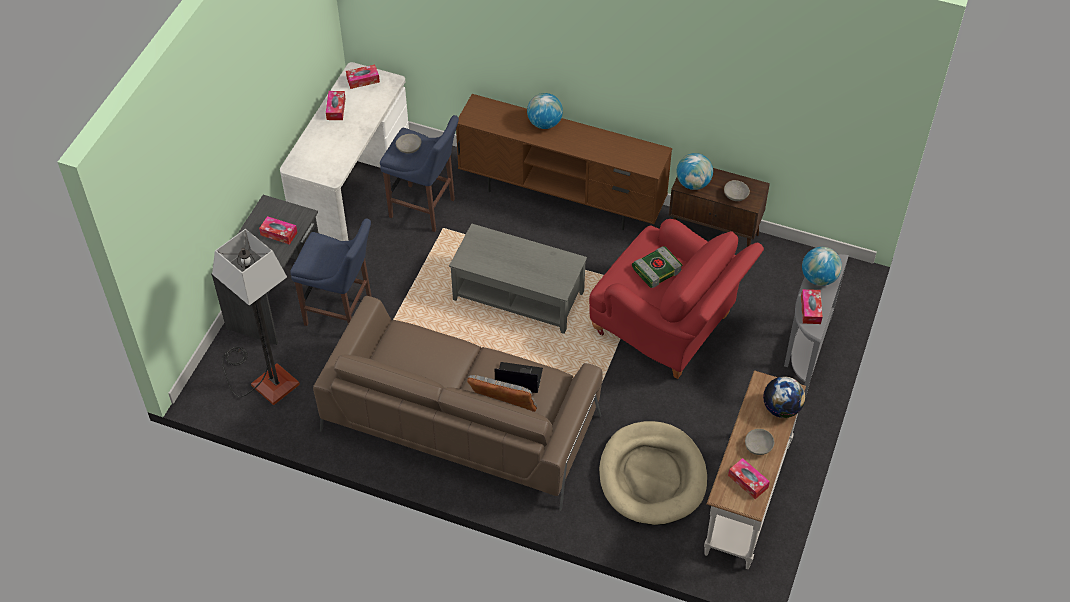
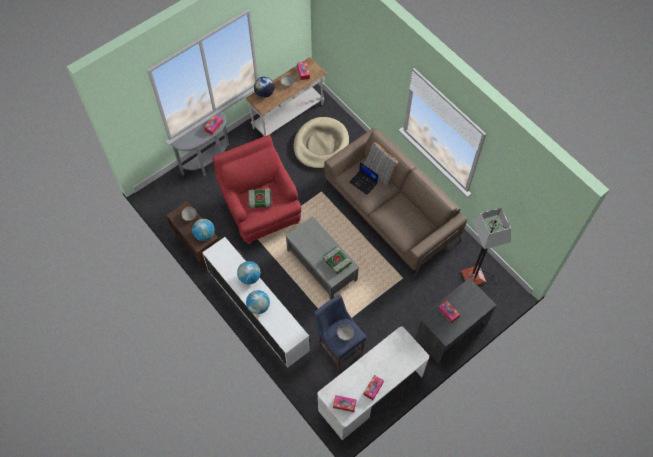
camera: 150 degrees left, 10 degrees up
(341, 313) = (420, 302): blue stool -> none
(485, 257) = (337, 261): none -> book
(562, 197) = (258, 314): brown tv stand -> white tv stand
(819, 278) = (196, 139): globe -> globe (249, 277)

